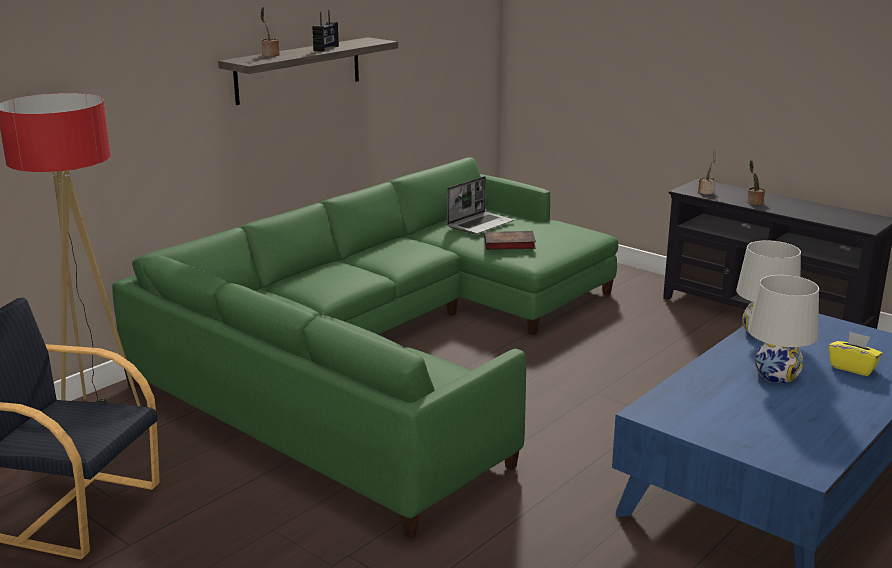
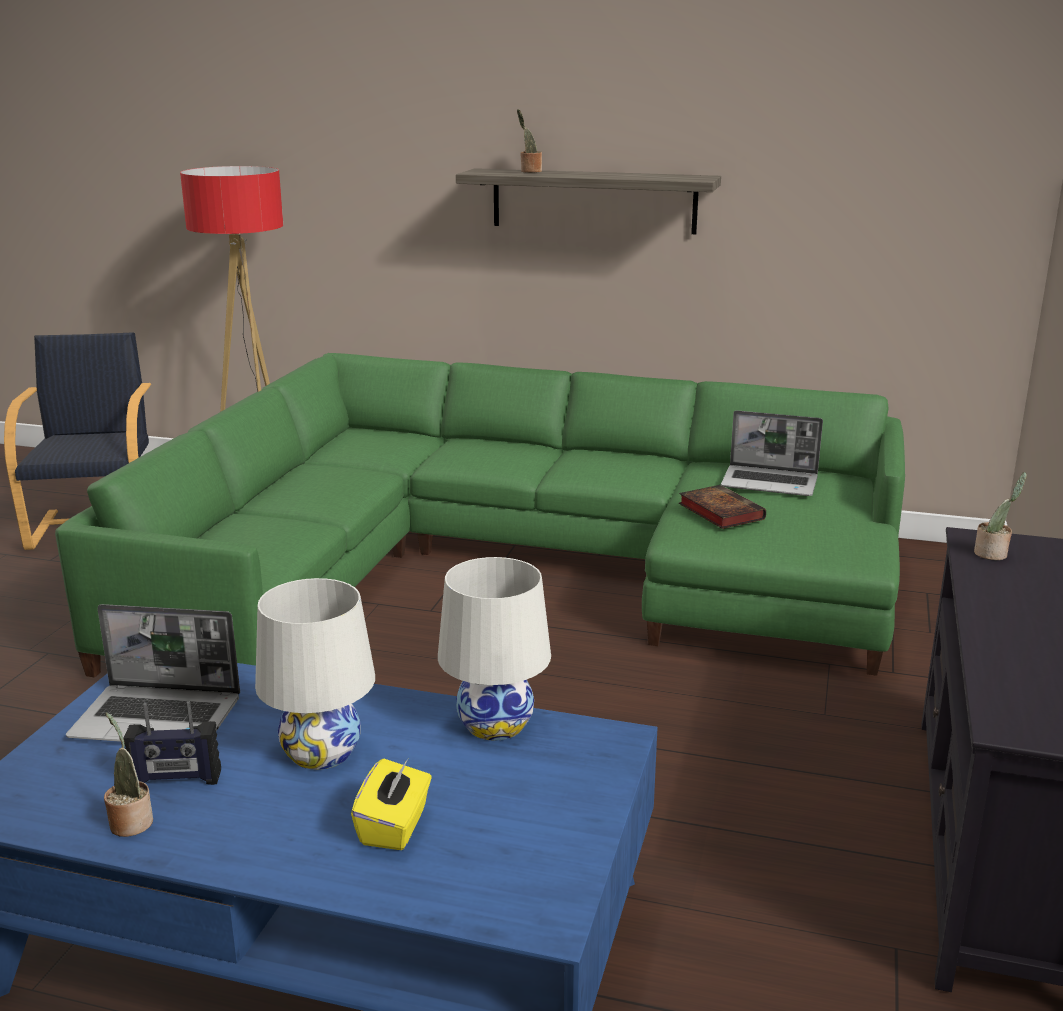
camera: 65 degrees right, 0 degrees up
(326, 48) = (605, 175): radio -> radio (176, 779)
(720, 414) = (159, 718): none -> laptop
(753, 203) = (995, 599): potted plant -> potted plant (130, 822)

